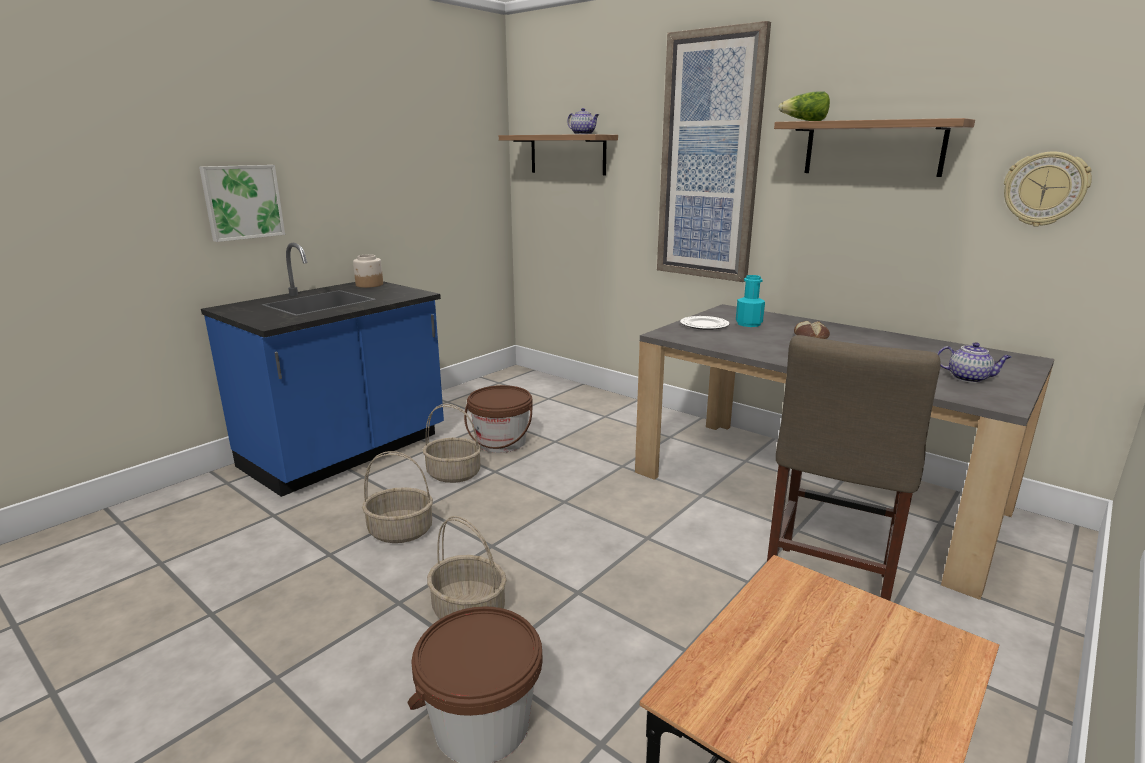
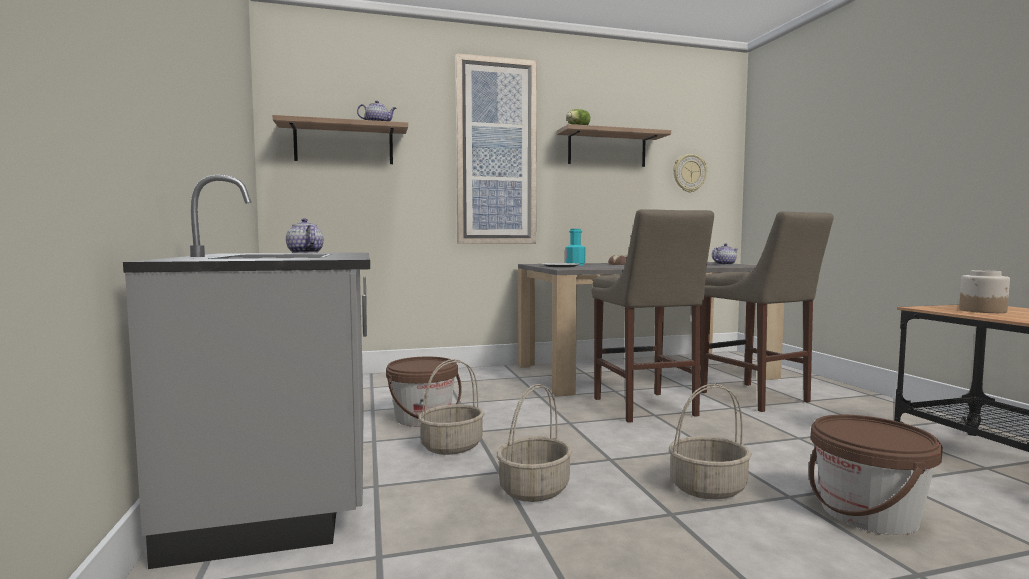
camera: 55 degrees left, 15 degrees down
(242, 202) = (143, 101): picture -> none
(346, 452) = (288, 484): blue counter -> grey counter
(369, 285) = (250, 253): jar -> jar (983, 311)
(390, 290) = (304, 253): none -> teapot
(663, 528) = (646, 408): none -> beige stool

